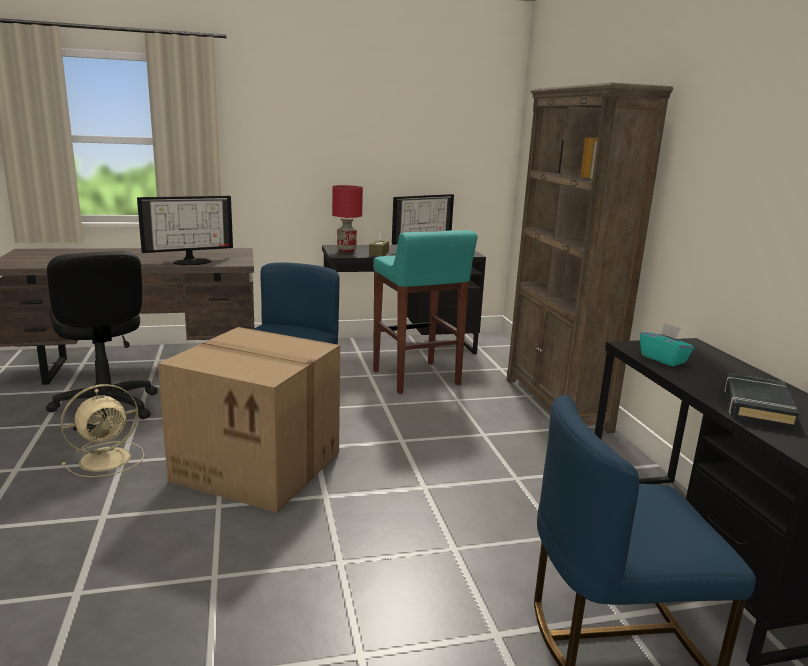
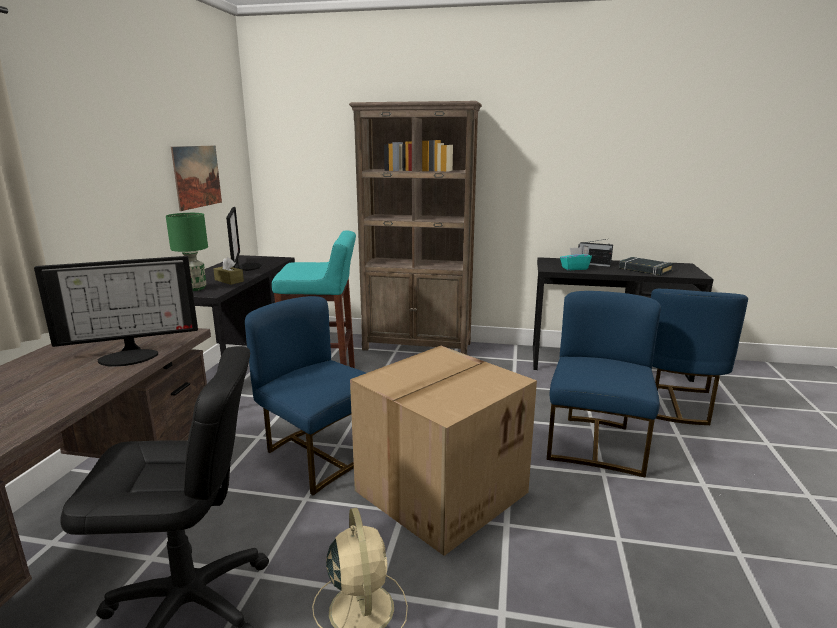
camera: 65 degrees left, 0 degrees up
(192, 261) = (130, 355): monitor -> monitor turned 75 degrees clockwise
(346, 250) = (194, 288): red table lamp -> green table lamp
(410, 553) = (596, 444): none -> blue chair
(419, 160) = (197, 176): none -> picture
(719, 370) = (593, 264): none -> radio

